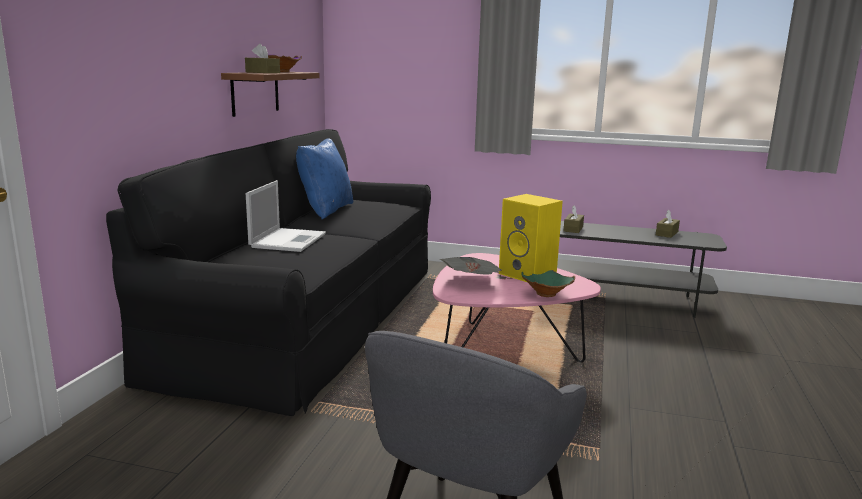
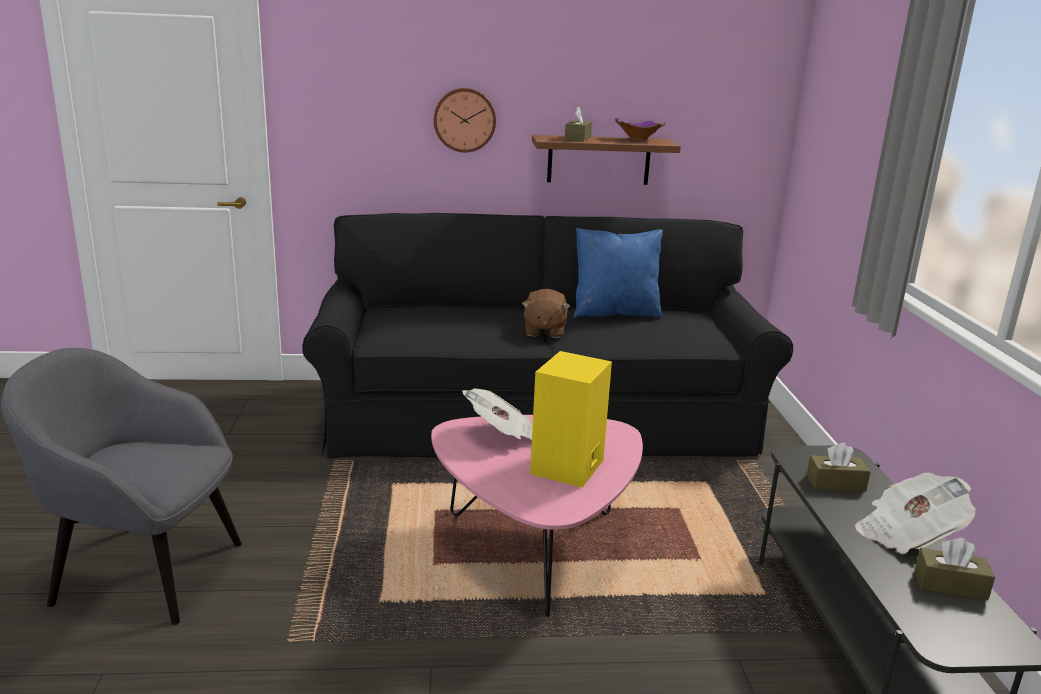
camera: 70 degrees right, 5 degrees up
(180, 61) = (464, 120): none -> wall clock
(288, 240) = (474, 317): laptop -> none
(332, 232) = (544, 331): none -> brown plush toy
(547, 294) = (494, 485): green bowl -> none
(625, 230) = (907, 534): none -> newspaper

